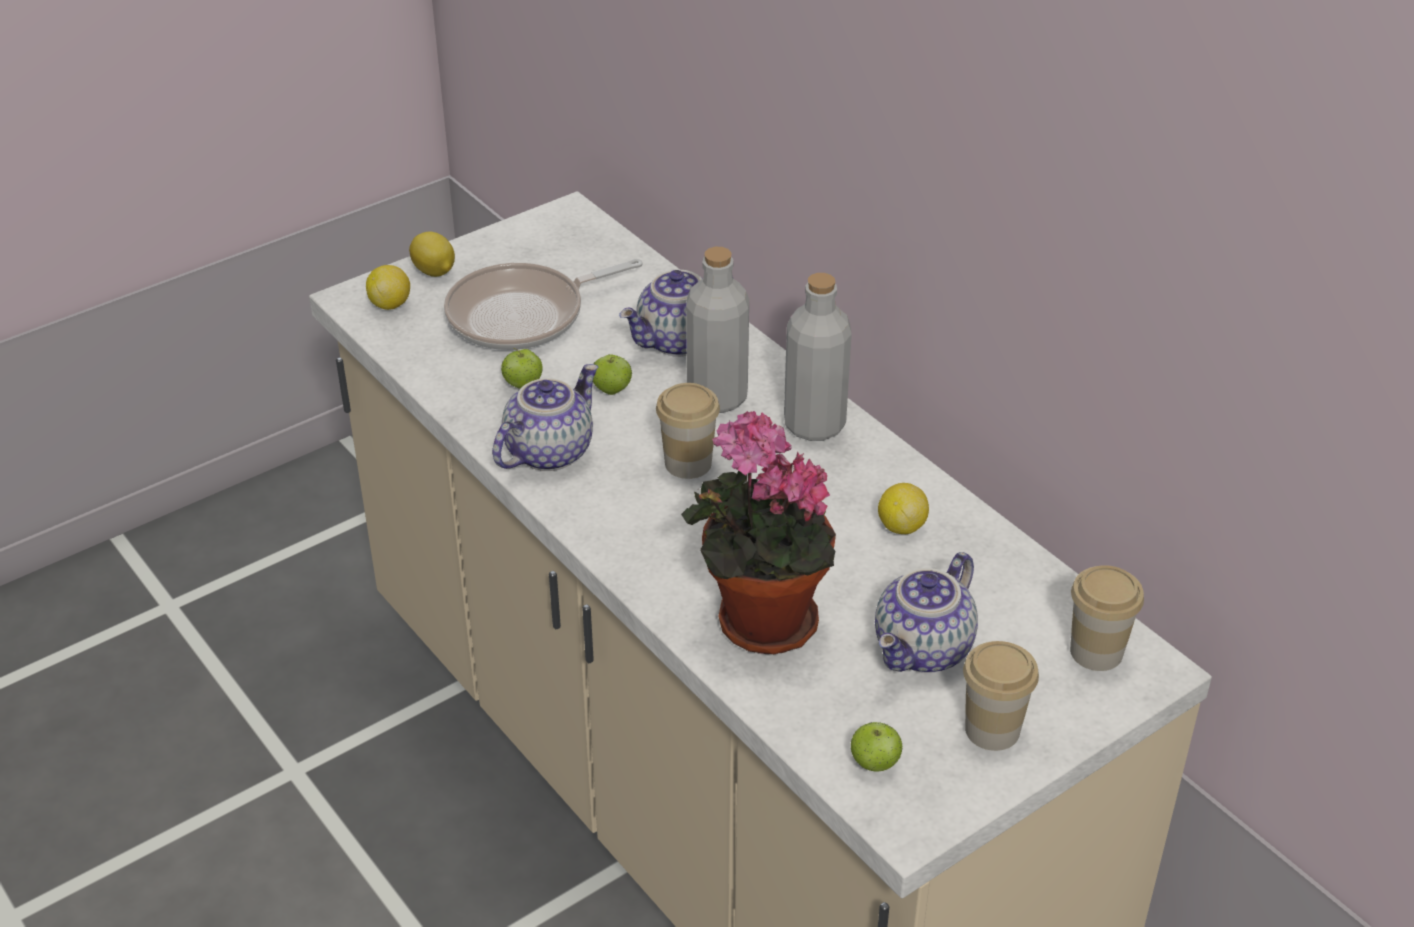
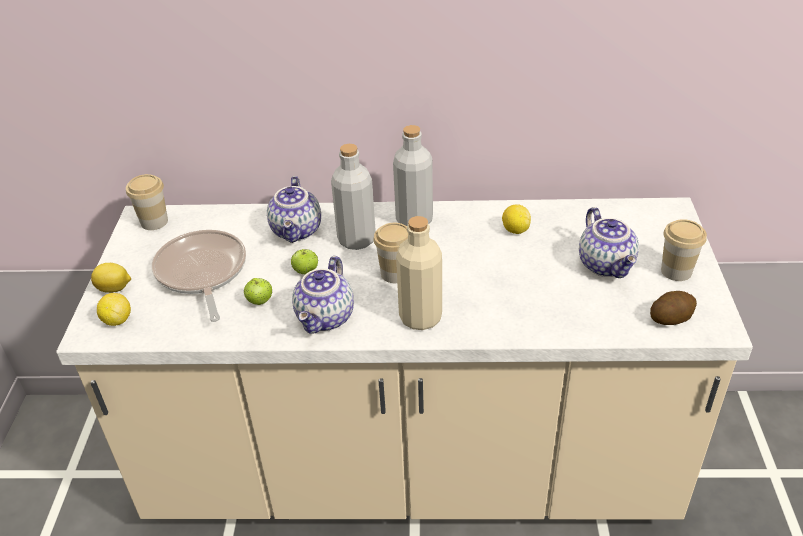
camera: 50 degrees left, 0 degrees up
(524, 315) = (202, 273): frying pan -> frying pan turned 150 degrees clockwise
(548, 451) = (326, 318): teapot -> teapot turned 150 degrees counterclockwise
(628, 526) = (420, 317): none -> beige bottle
(758, 623) = (539, 308): potted plant -> none
(875, 763) = (671, 318): apple -> potato
(1096, 652) = (650, 218): cup -> cup (154, 222)

